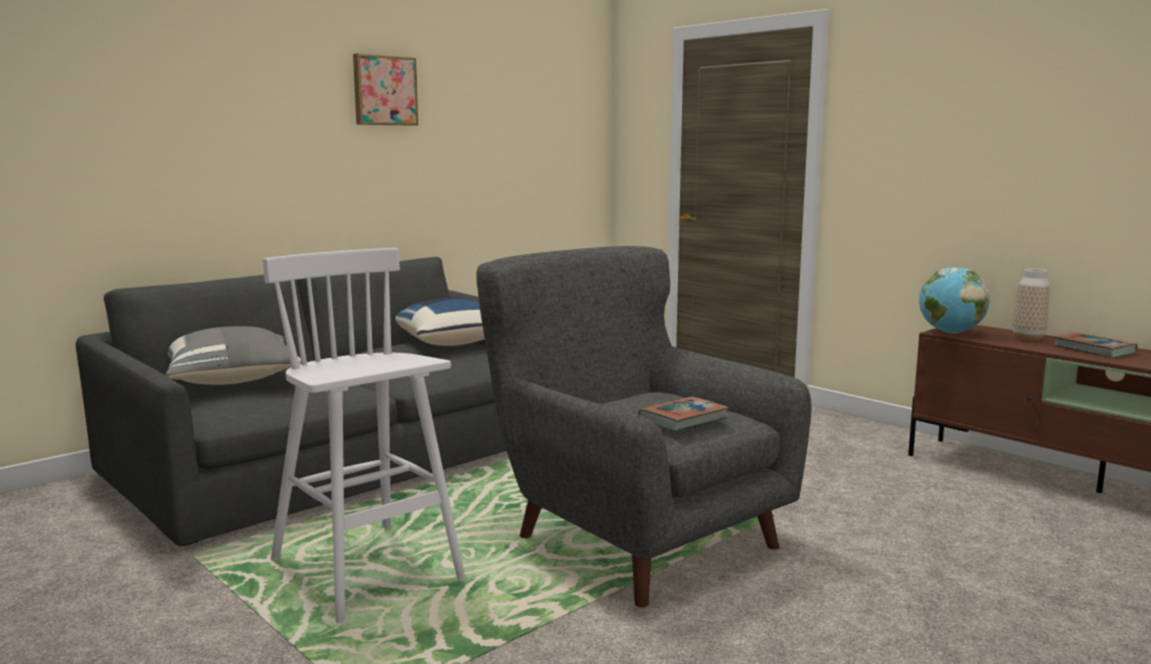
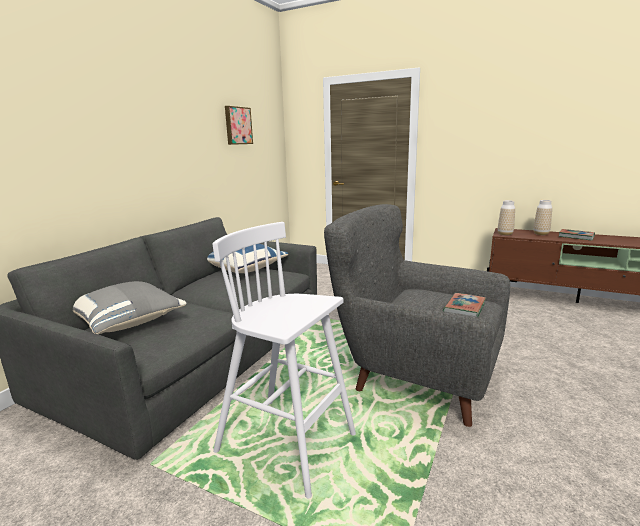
camera: 20 degrees left, 5 degrees up
(384, 91) = (174, 113): picture -> picture (237, 125)
(950, 332) = (505, 234): globe -> vase

